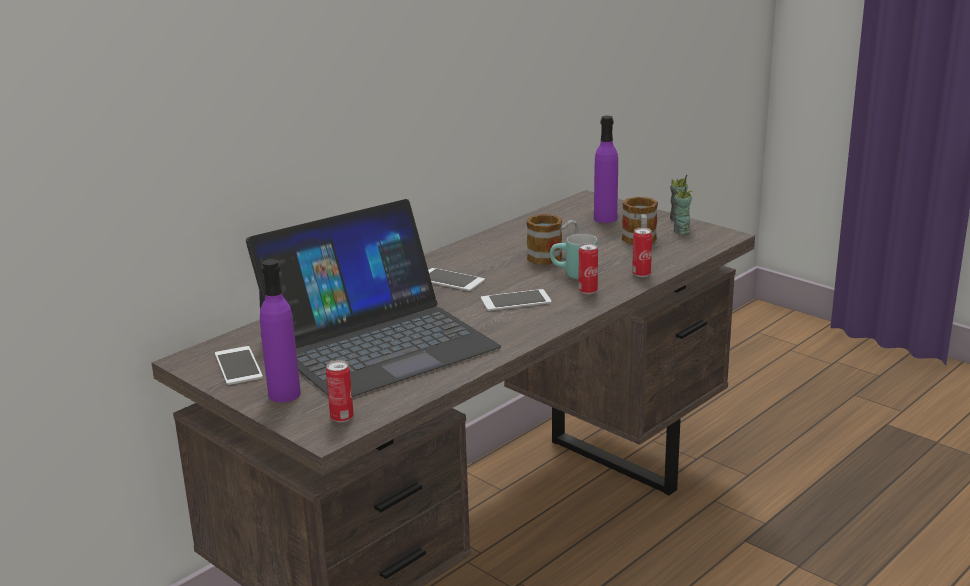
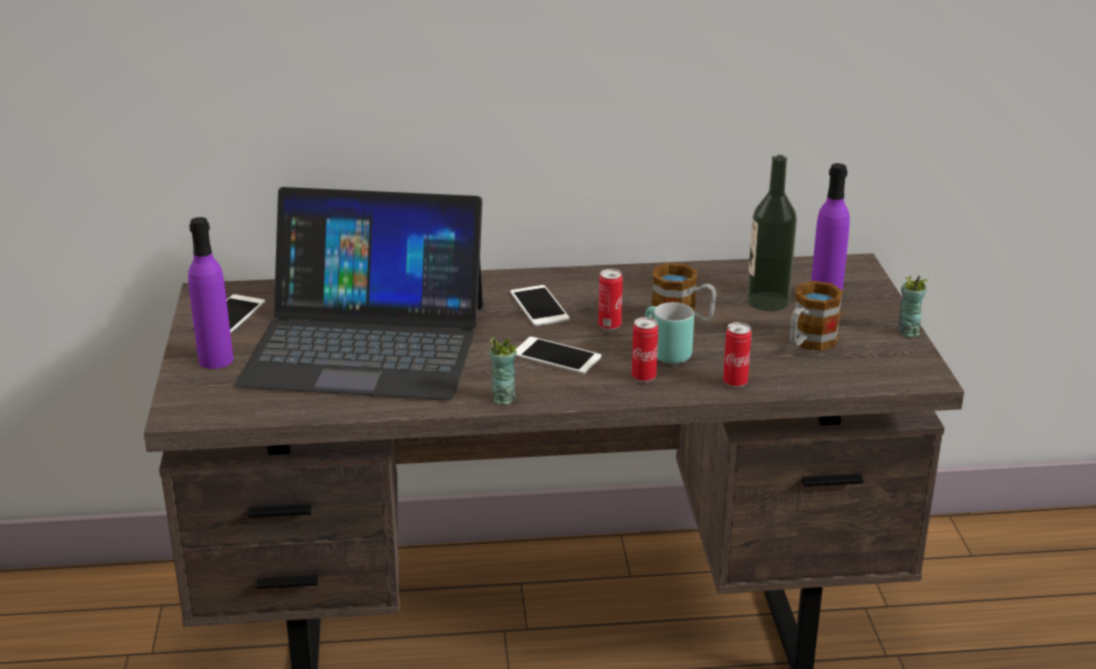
camera: 40 degrees right, 5 degrees up
(342, 418) = (216, 404): can -> can (609, 326)
(578, 230) = (767, 301): none -> bottle
(681, 231) = (882, 349): cup -> cup (503, 398)

